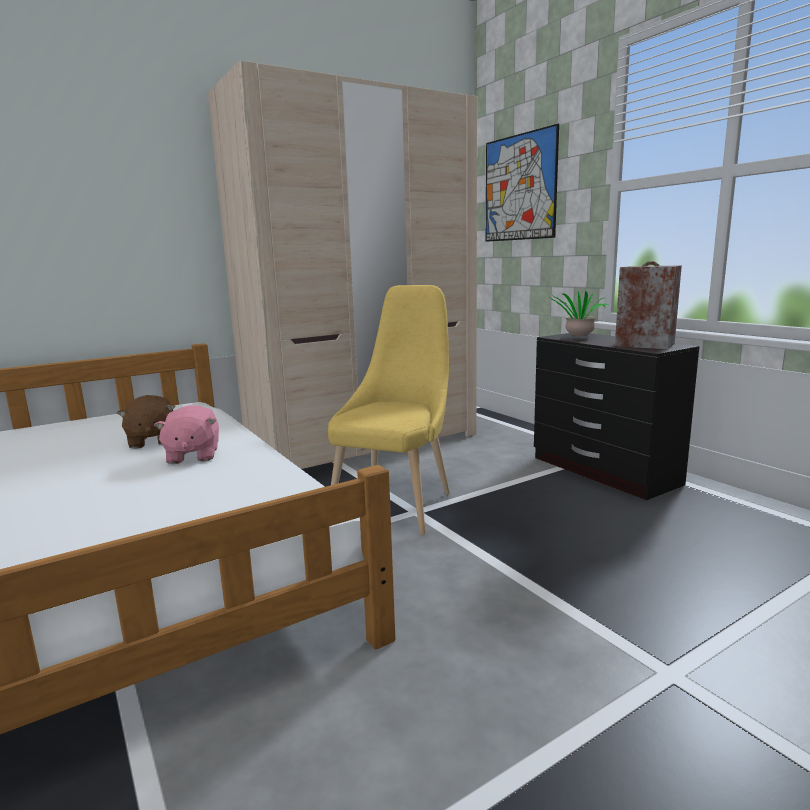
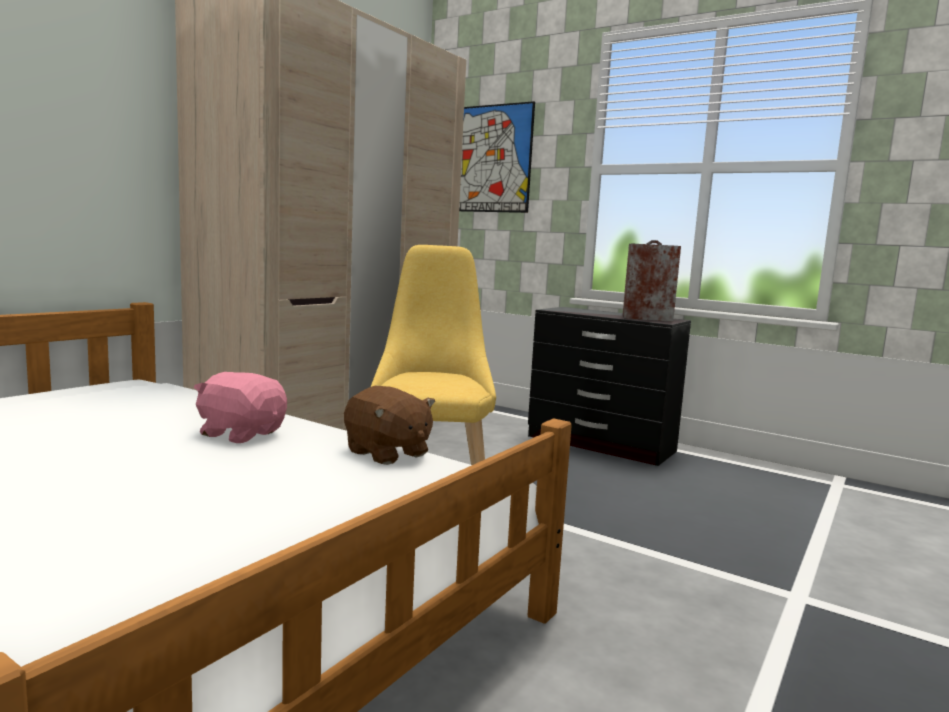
camera: 25 degrees left, 5 degrees down
(151, 441) = (153, 421): brown plush toy -> brown plush toy (387, 453)
(192, 456) = (241, 433): pink plush toy -> pink plush toy turned 150 degrees clockwise
(578, 338) = (576, 311): potted plant -> none

